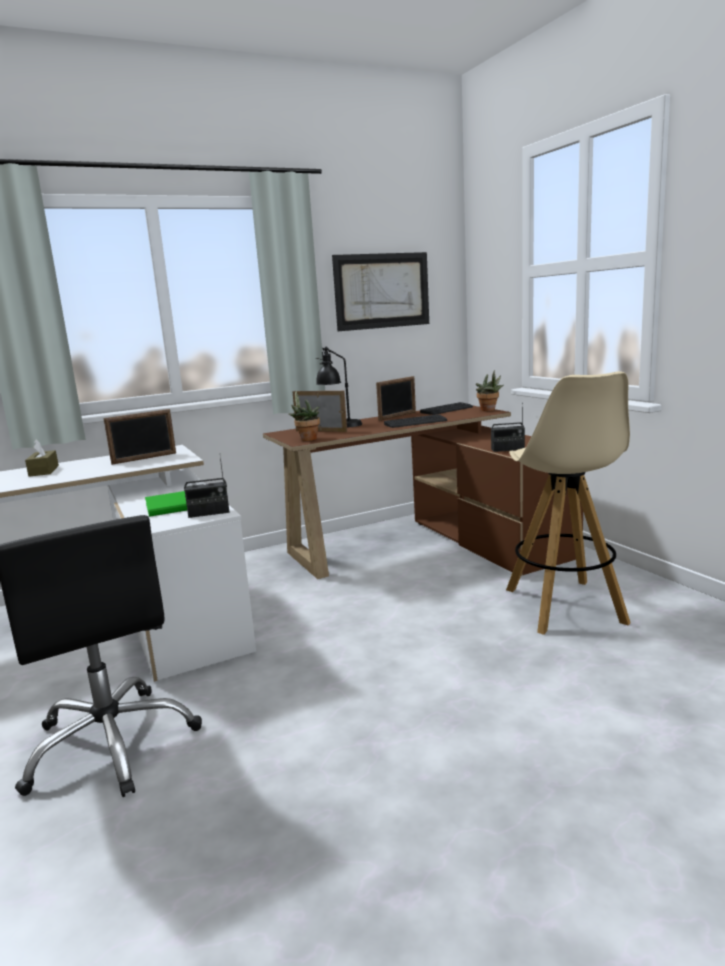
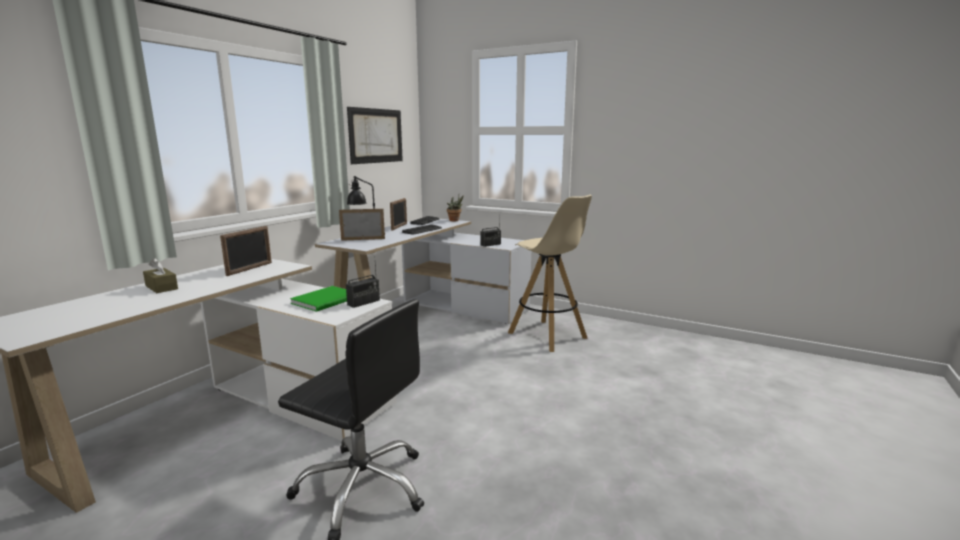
camera: 35 degrees left, 0 degrees up
(306, 439) = (365, 245): potted plant -> none
(429, 545) = (430, 315): brown desk -> white desk

